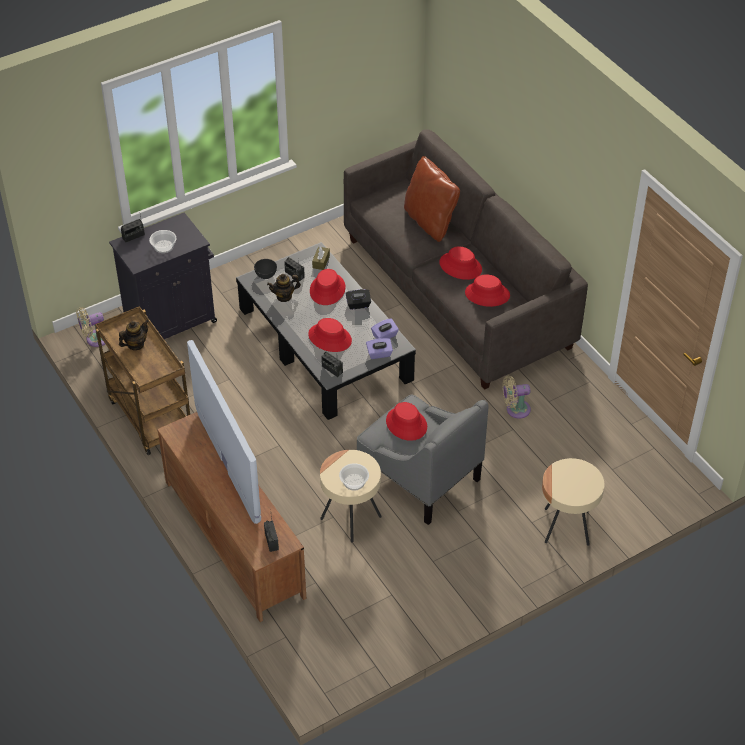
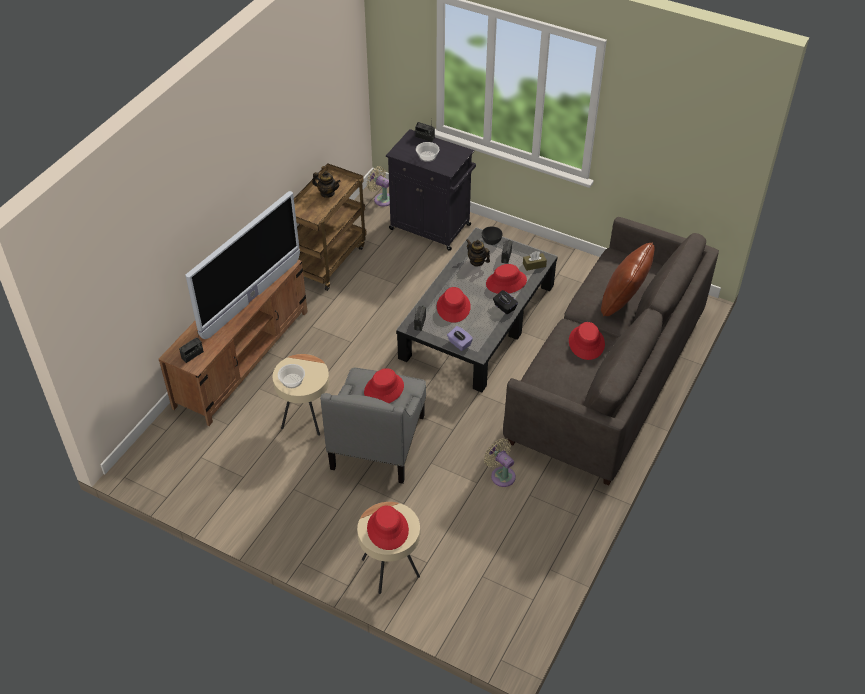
camera: 60 degrees right, 0 degrees up
(385, 336) = (482, 338): purple tissue box -> none
(487, 294) = (567, 374): red hat -> red hat (387, 529)

